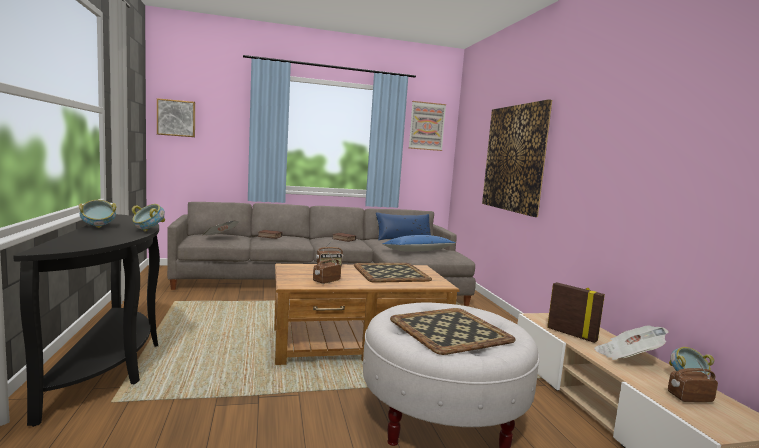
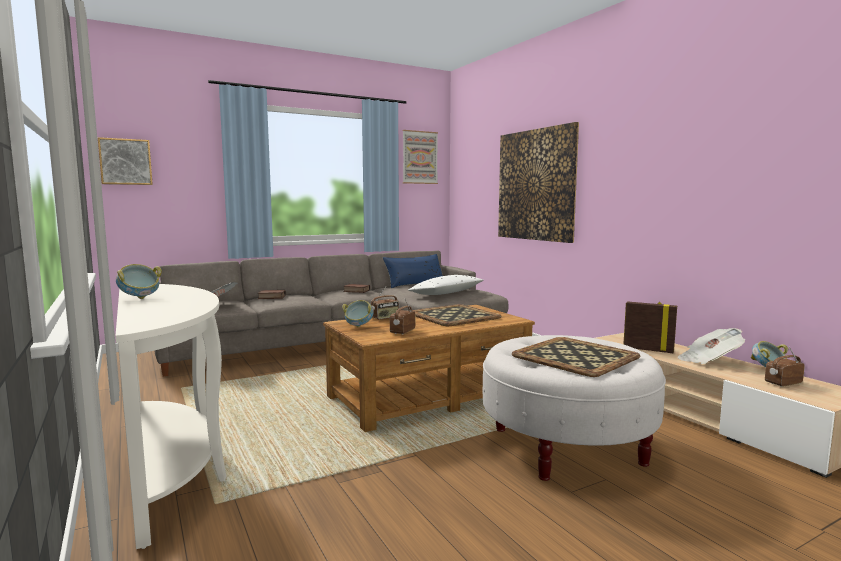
camera: 15 degrees left, 0 degrees up
(112, 364) = (174, 467): black console table -> white console table
(148, 231) = (208, 295): bowl -> bowl (358, 326)
(418, 251) = (446, 293): blue pillow -> white pillow

